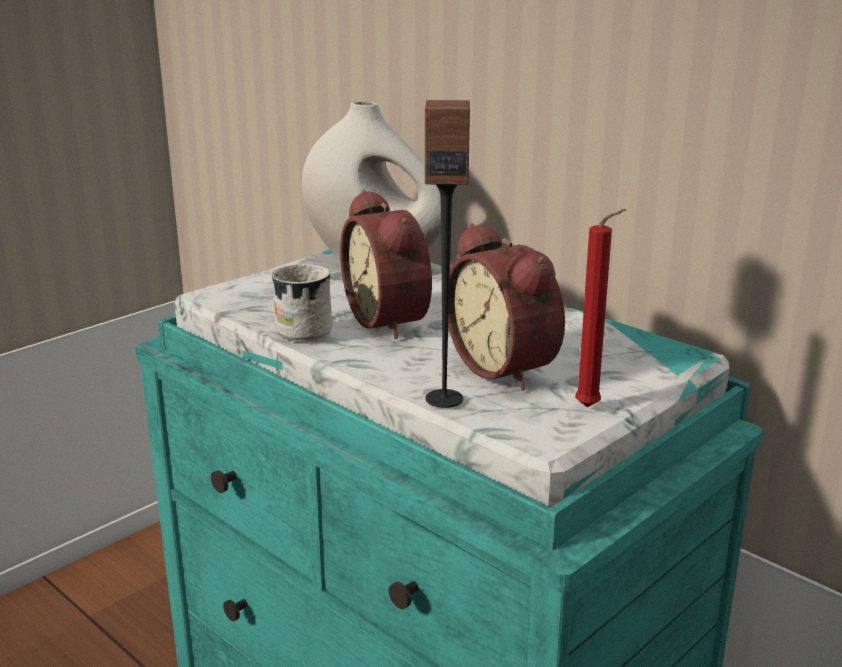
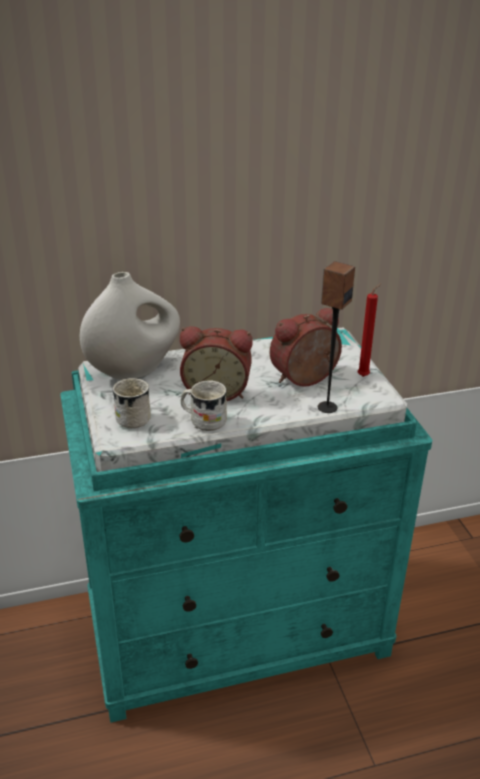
camera: 60 degrees left, 10 degrees up
(271, 292) = (136, 416): none -> white mug
(507, 367) = (306, 380): alarm clock -> alarm clock turned 150 degrees clockwise

